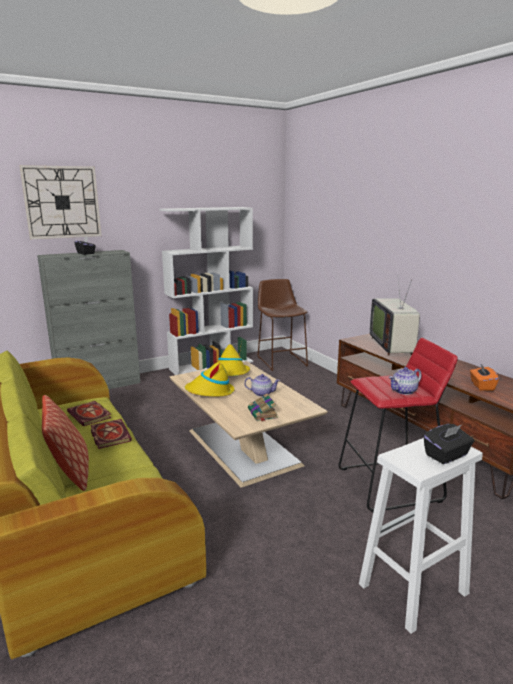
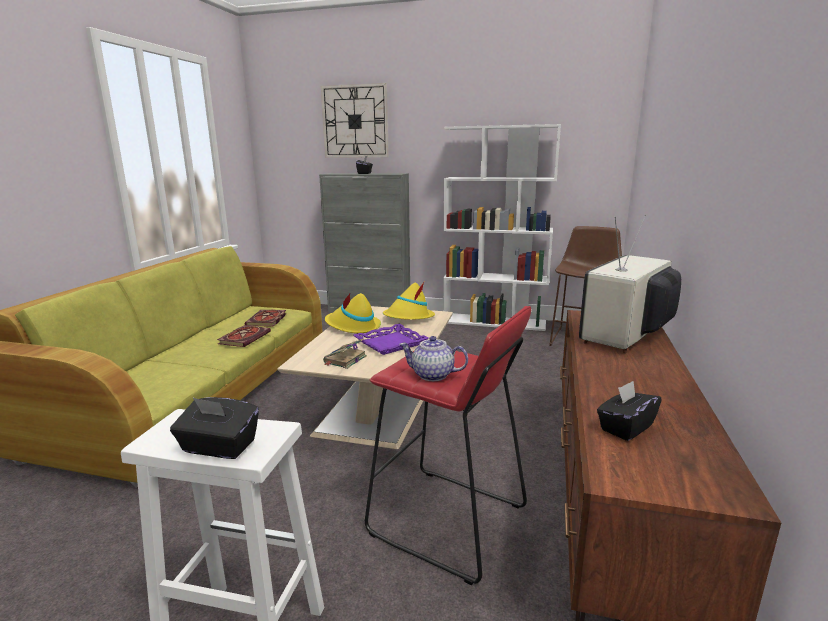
camera: 45 degrees right, 0 degrees up
(70, 473) = (173, 353): pillow -> none
(262, 393) = (390, 343): teapot -> purple tray
(481, 386) = (625, 427): orange tissue box -> black tissue box

